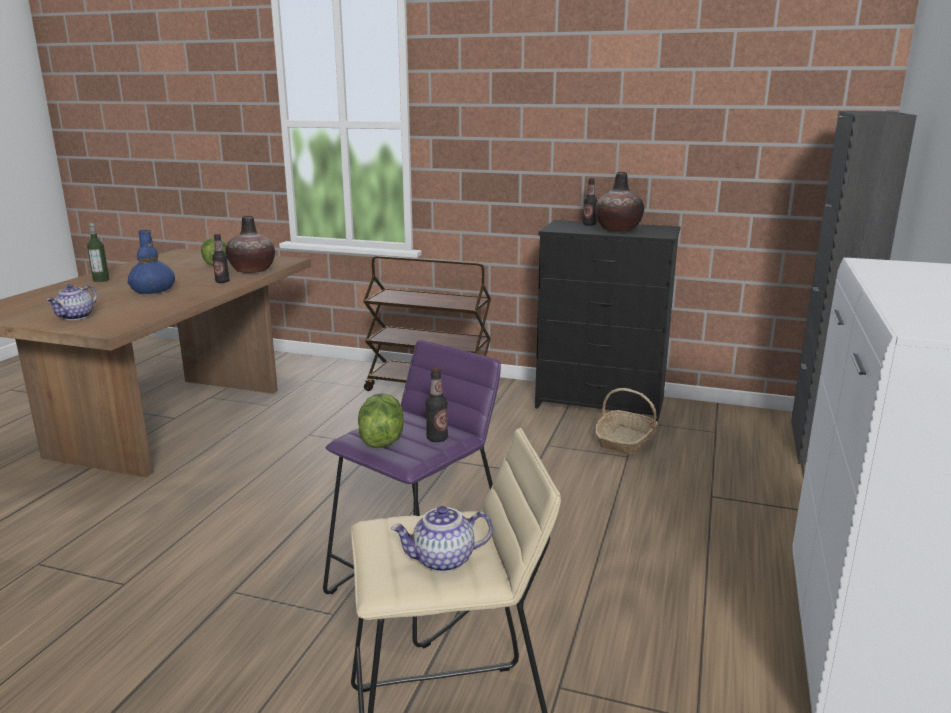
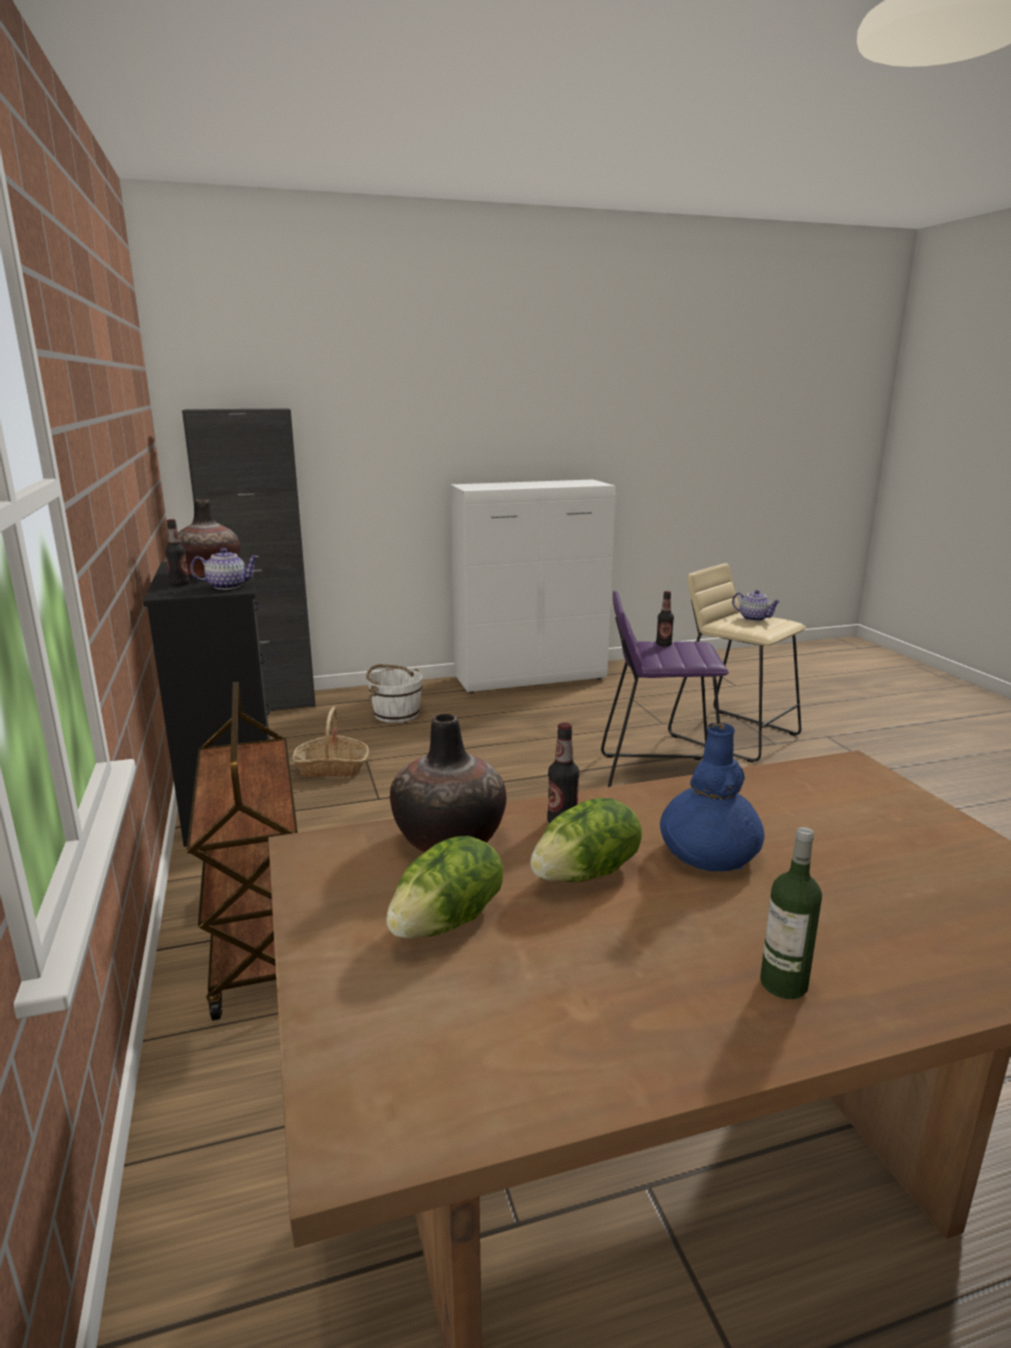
camera: 125 degrees left, 0 degrees up
(76, 317) = (892, 820): teapot -> teapot (228, 586)
(381, 439) = (696, 654): lettuce -> lettuce (587, 873)
(746, 498) = (396, 714): none -> white bucket

